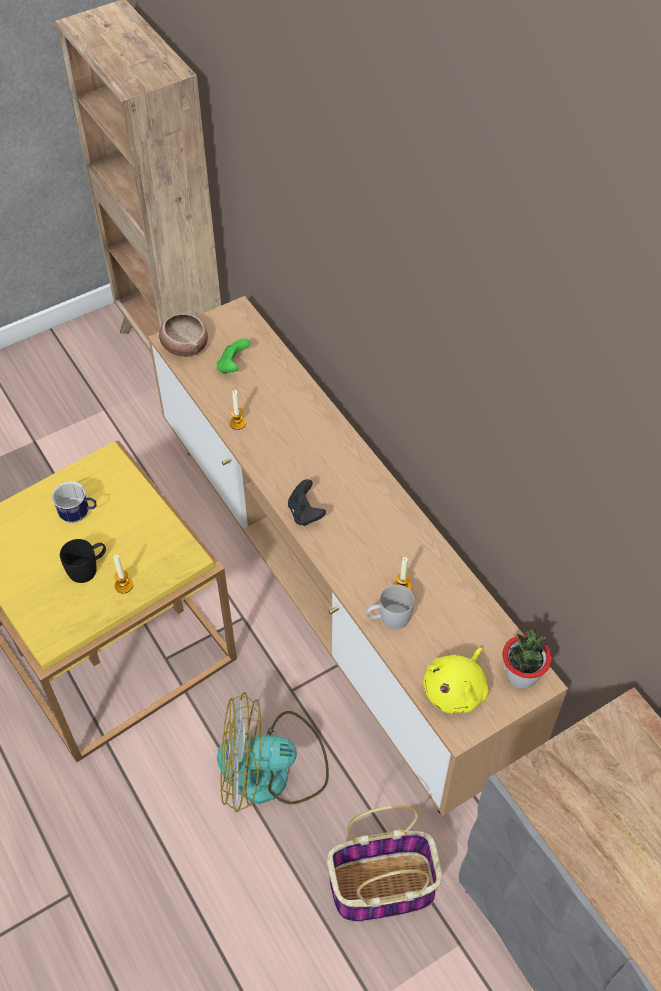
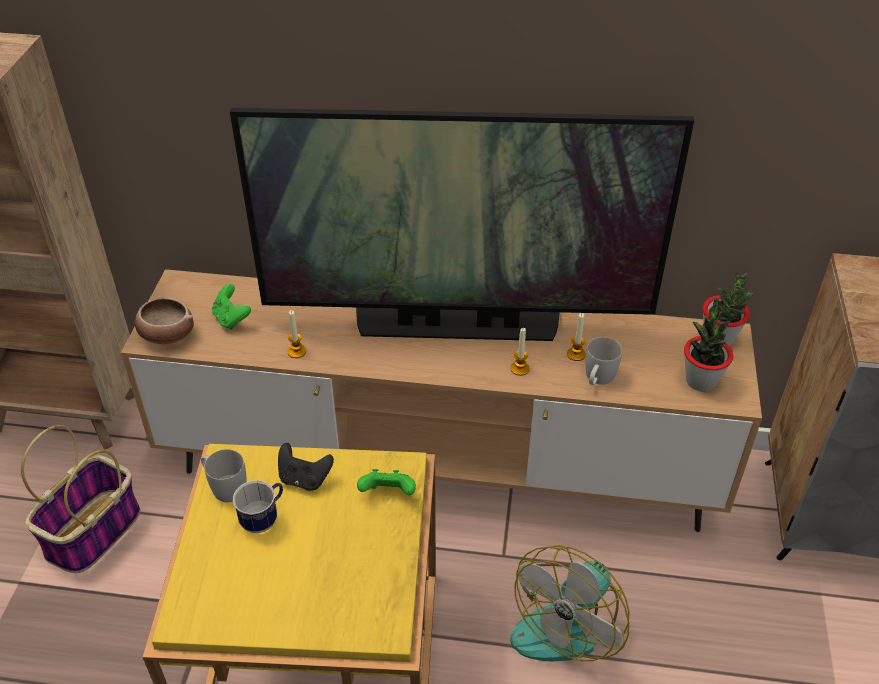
camera: 50 degrees left, 10 degrees down
(87, 475) = (224, 486): none -> white mug
(88, 568) = (335, 548): black mug -> none
(124, 585) = (385, 531): candle -> candle (519, 369)
(156, 565) = (388, 494): none -> green game controller
(305, 513) = (441, 366): black game controller -> black game controller (304, 479)
(358, 493) = (457, 324): none -> television
(381, 888) = (737, 614): basket -> basket (93, 533)
(456, 690) = (700, 381): yellow plush toy -> potted plant

